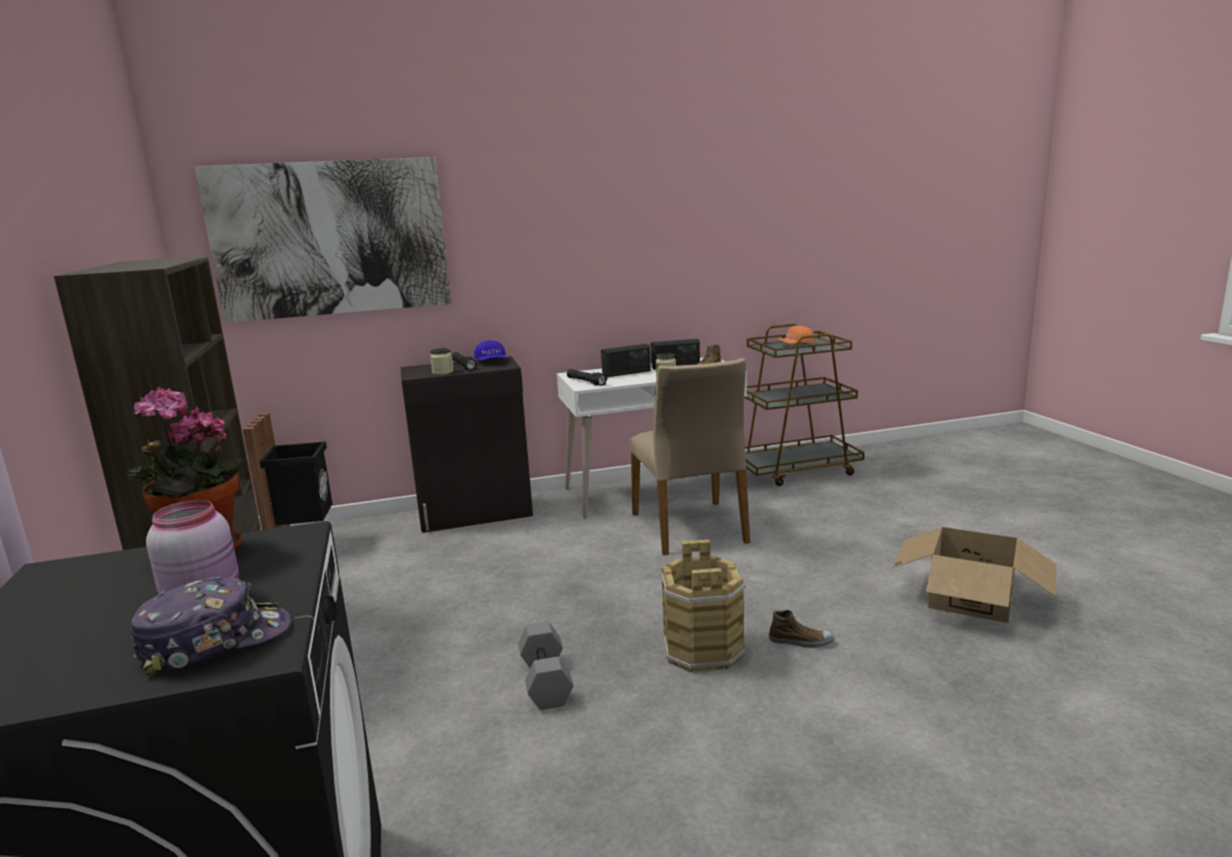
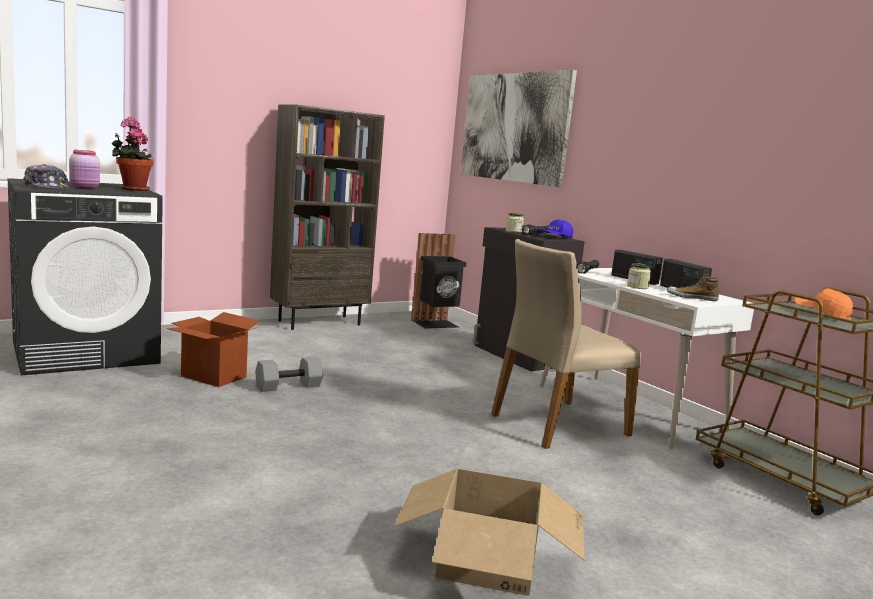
camera: 70 degrees right, 5 degrees down
(479, 755) = (213, 376): none -> cardboard box
(703, 649) = (338, 428): brown bucket -> none
(801, 641) = (359, 463): shoe -> none

